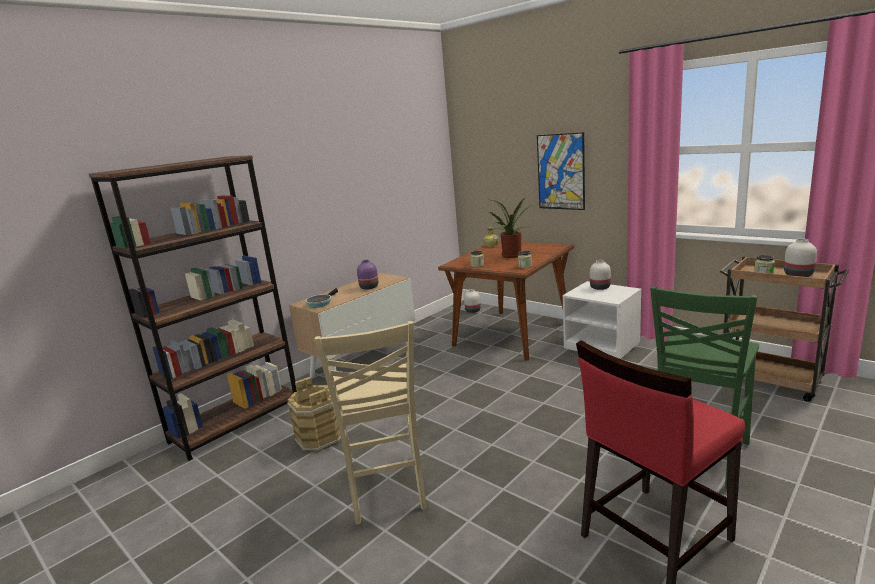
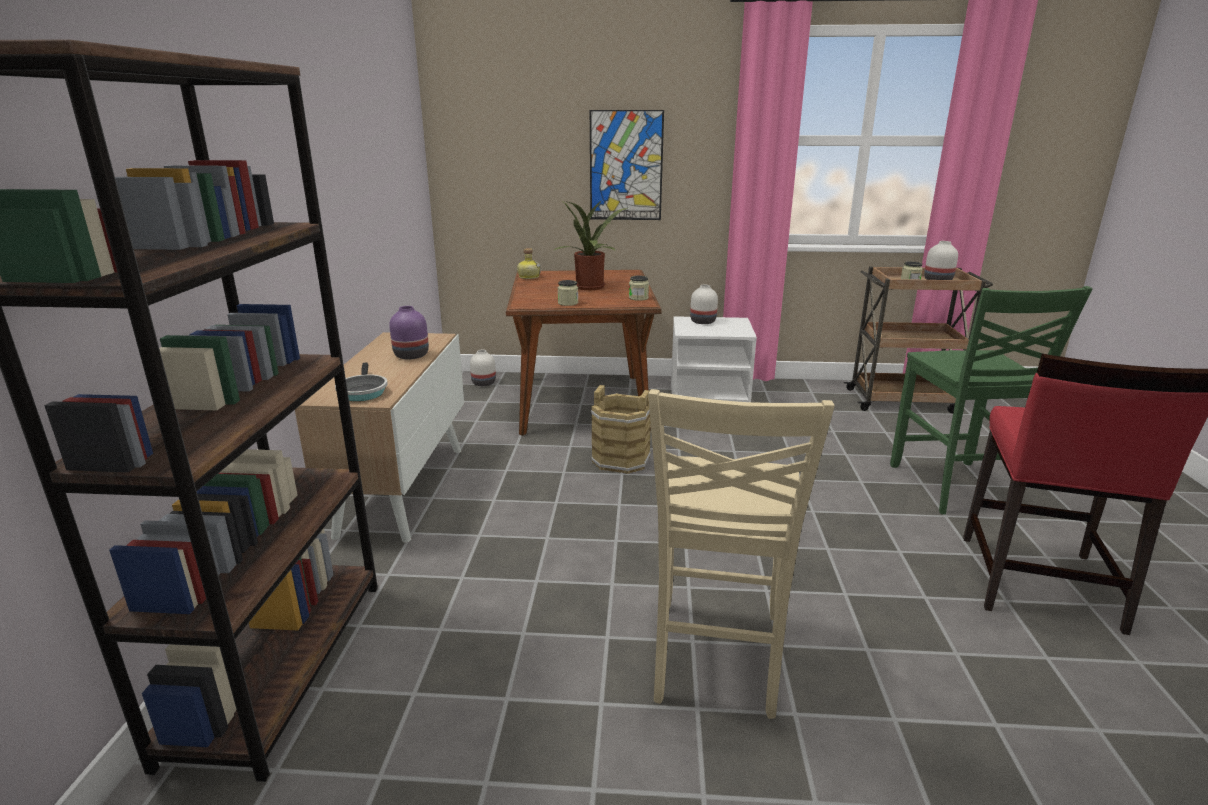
camera: 40 degrees left, 5 degrees up
(320, 438) = (501, 629): brown bucket -> brown bucket (621, 459)
(386, 489) = (715, 658): beige chair -> beige chair turned 60 degrees clockwise

